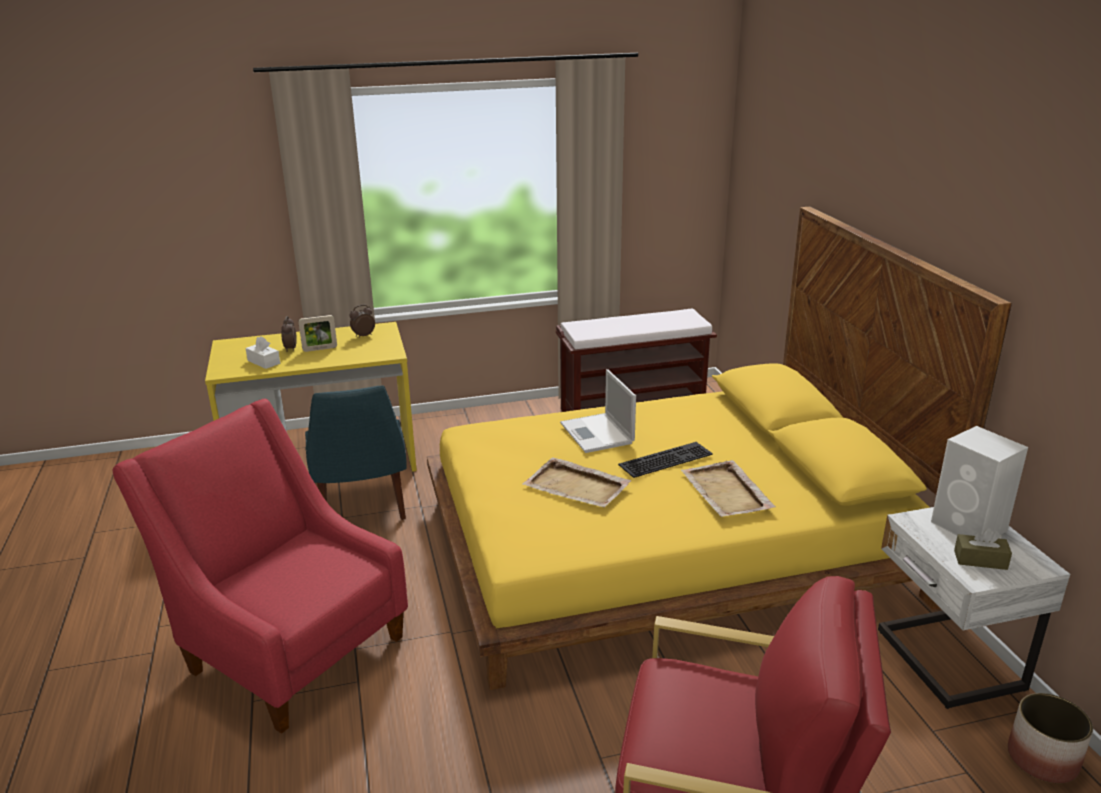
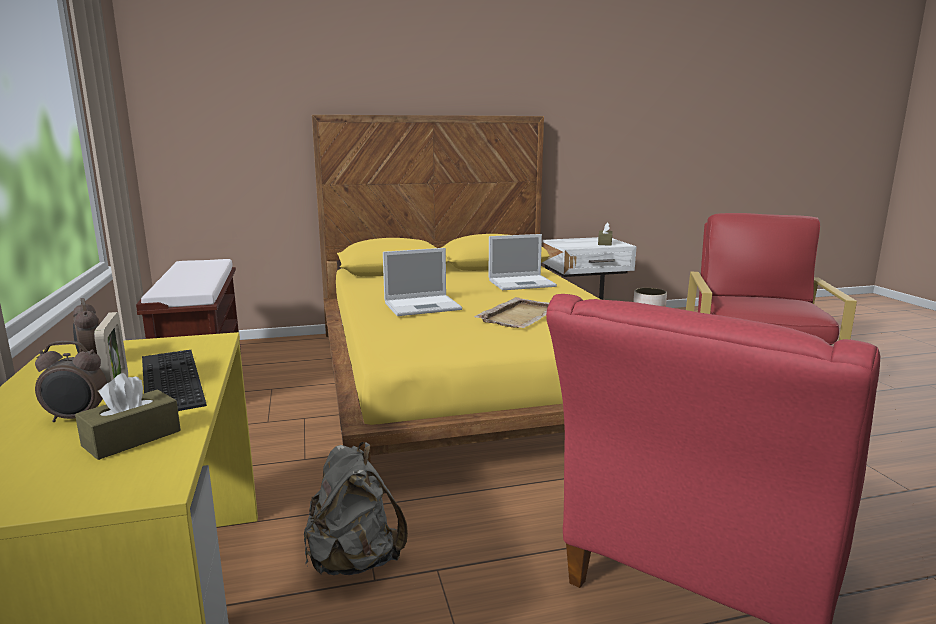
camera: 90 degrees left, 10 degrees down
(264, 362) = (132, 438): white tissue box -> brown tissue box
(362, 509) = (354, 560): blue chair -> grey backpack
(665, 458) = (471, 292): keyboard -> keyboard (167, 380)
(726, 492) = (522, 283): beige tray -> laptop
(970, 527) = (572, 242): white speaker -> none

